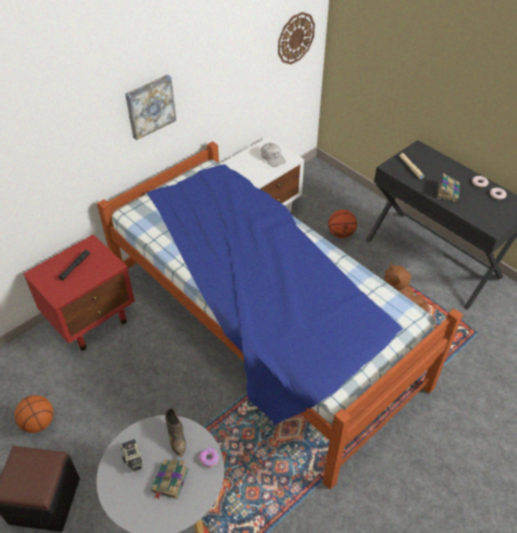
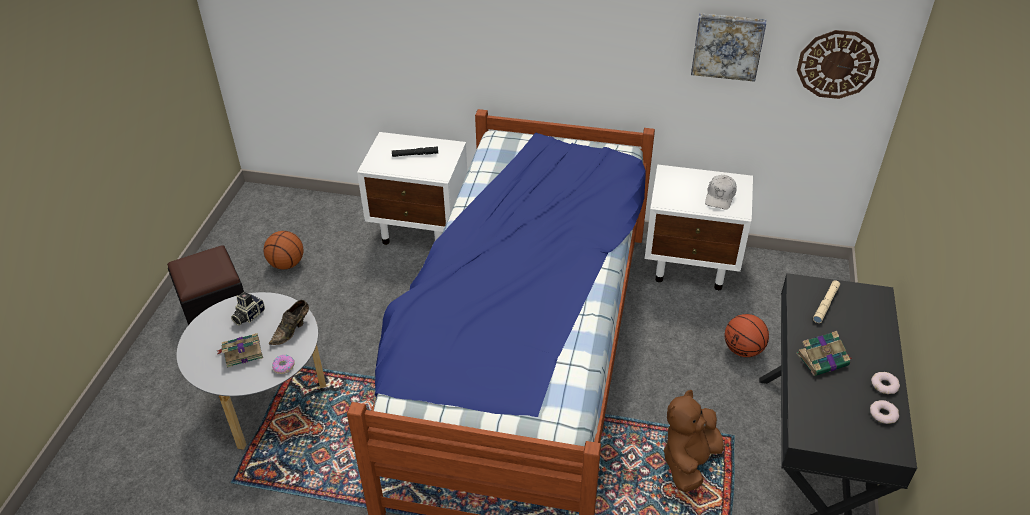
camera: 55 degrees right, 5 degrees down
(92, 320) = (421, 229): red nightstand -> white nightstand
(150, 106) = (574, 37): picture -> picture (727, 45)

